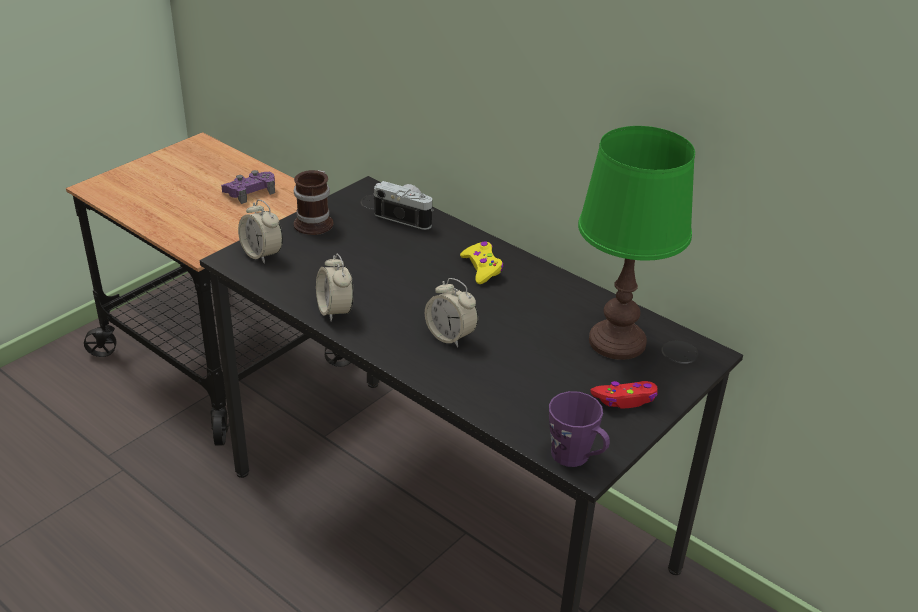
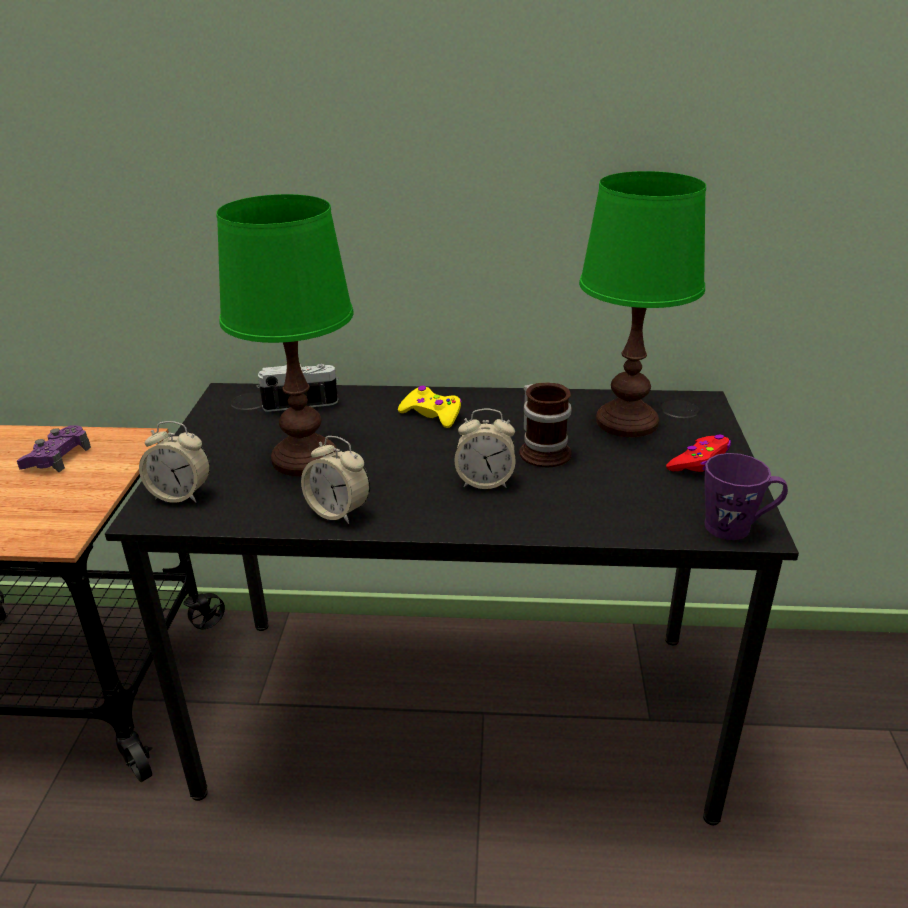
camera: 35 degrees left, 5 degrees down
(316, 222) = (207, 441): mug -> mug (544, 450)
(358, 263) = (304, 459): none -> green table lamp

